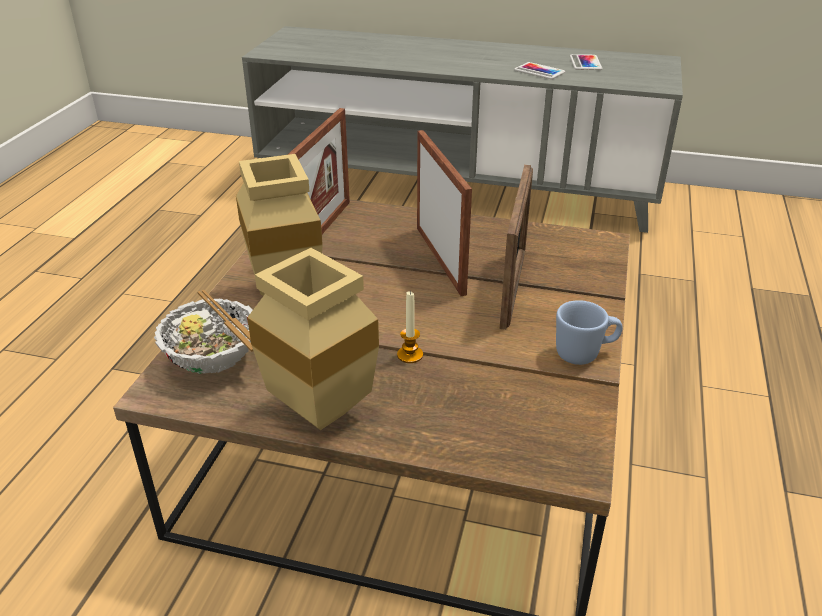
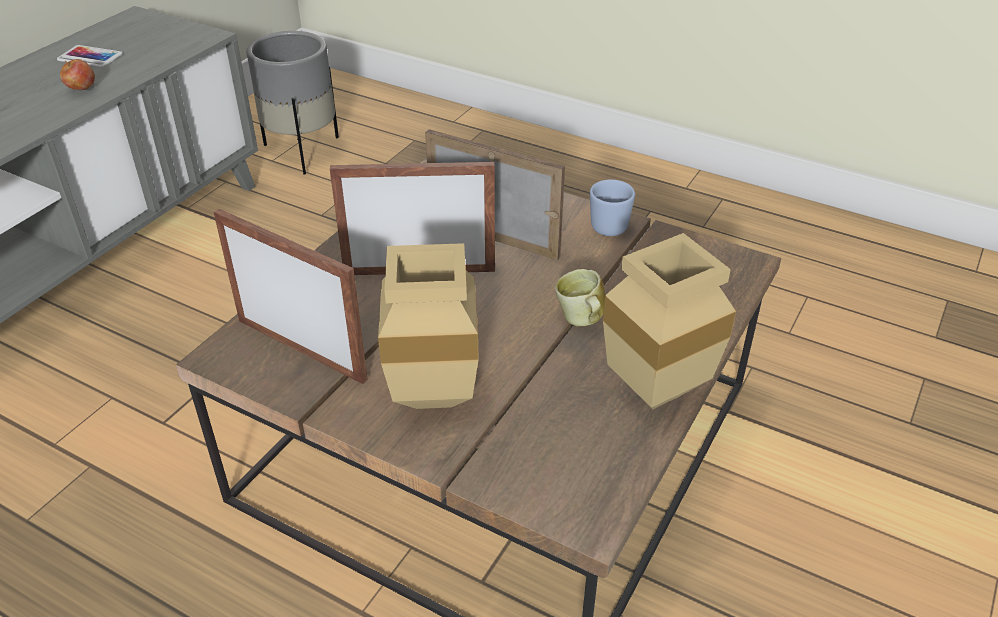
camera: 75 degrees left, 5 degrees up
(214, 359) = (544, 468): bowl -> none
(410, 355) = (581, 321): candle -> mug
(539, 71) = (81, 89): phone -> apple
(720, 241) = (303, 152): none -> grey planter

